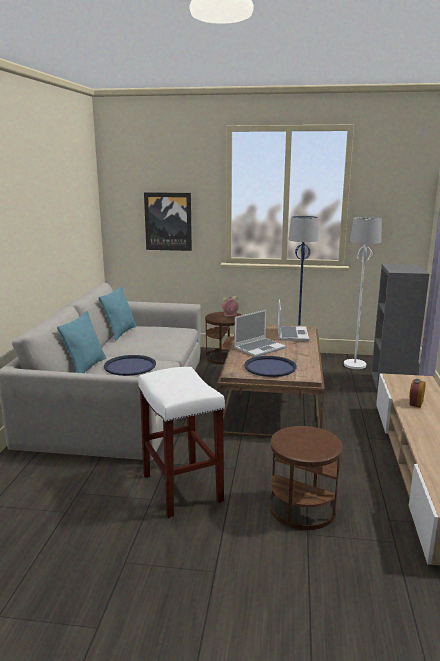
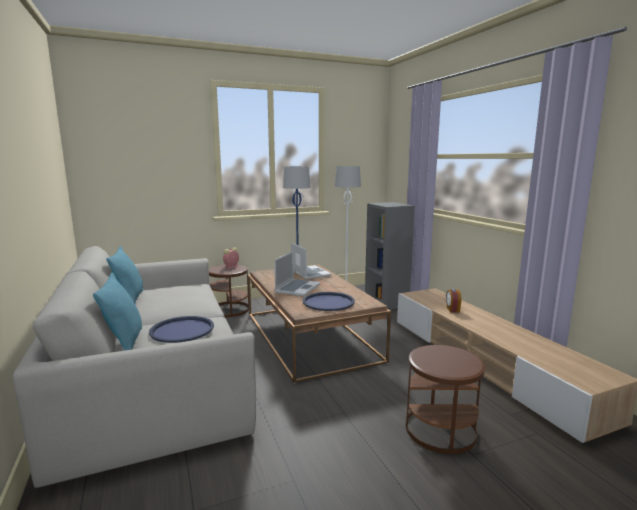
camera: 30 degrees left, 5 degrees down
(168, 221) = (153, 177): picture -> none
(183, 488) = (315, 454): white stool -> none

